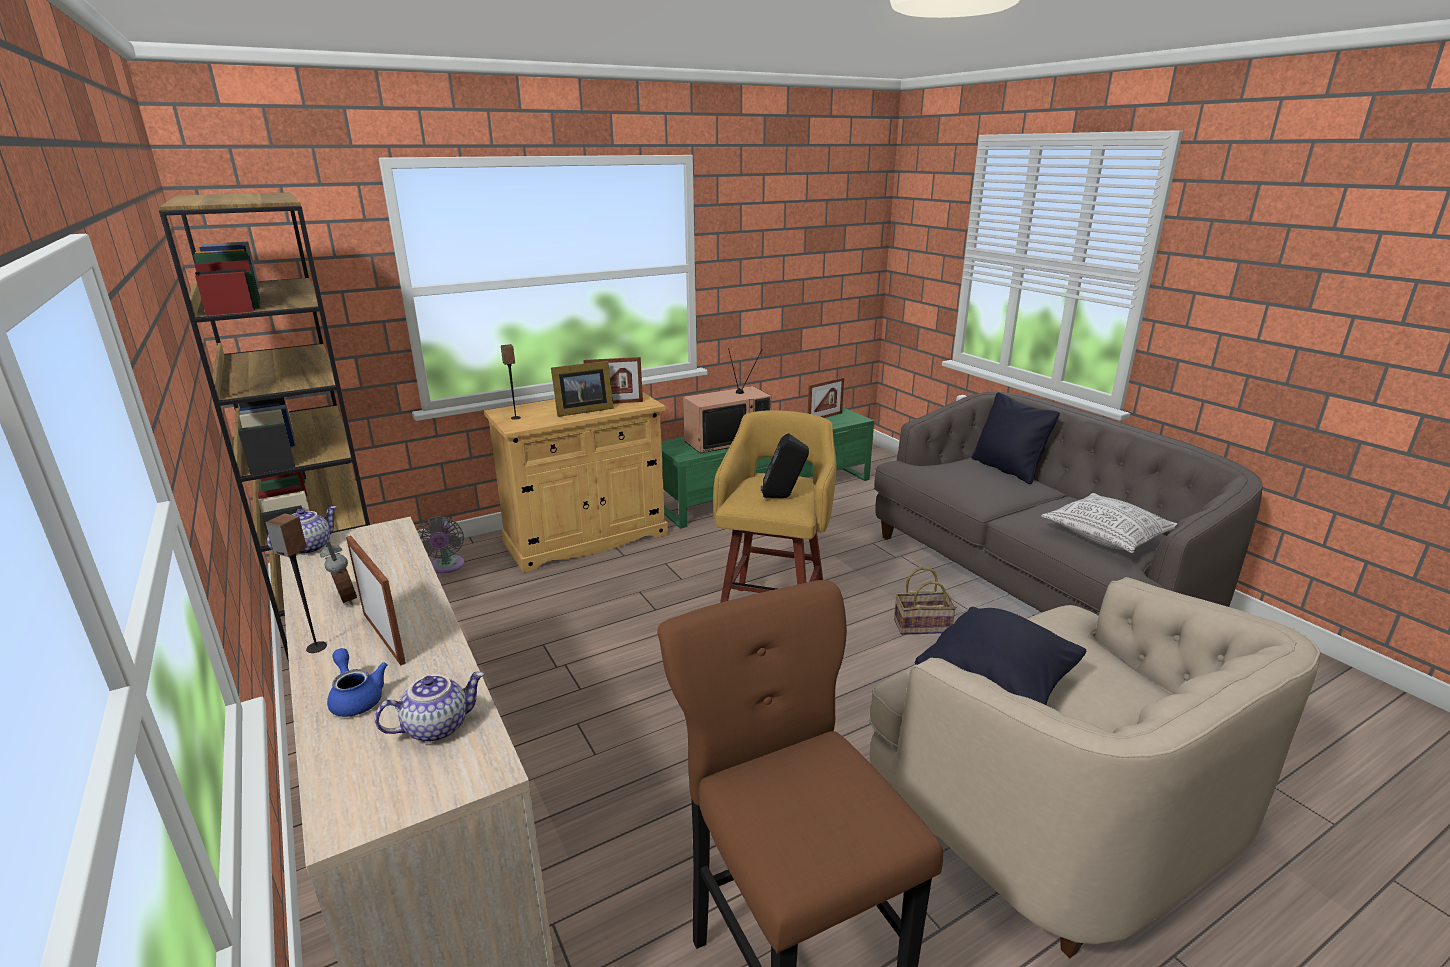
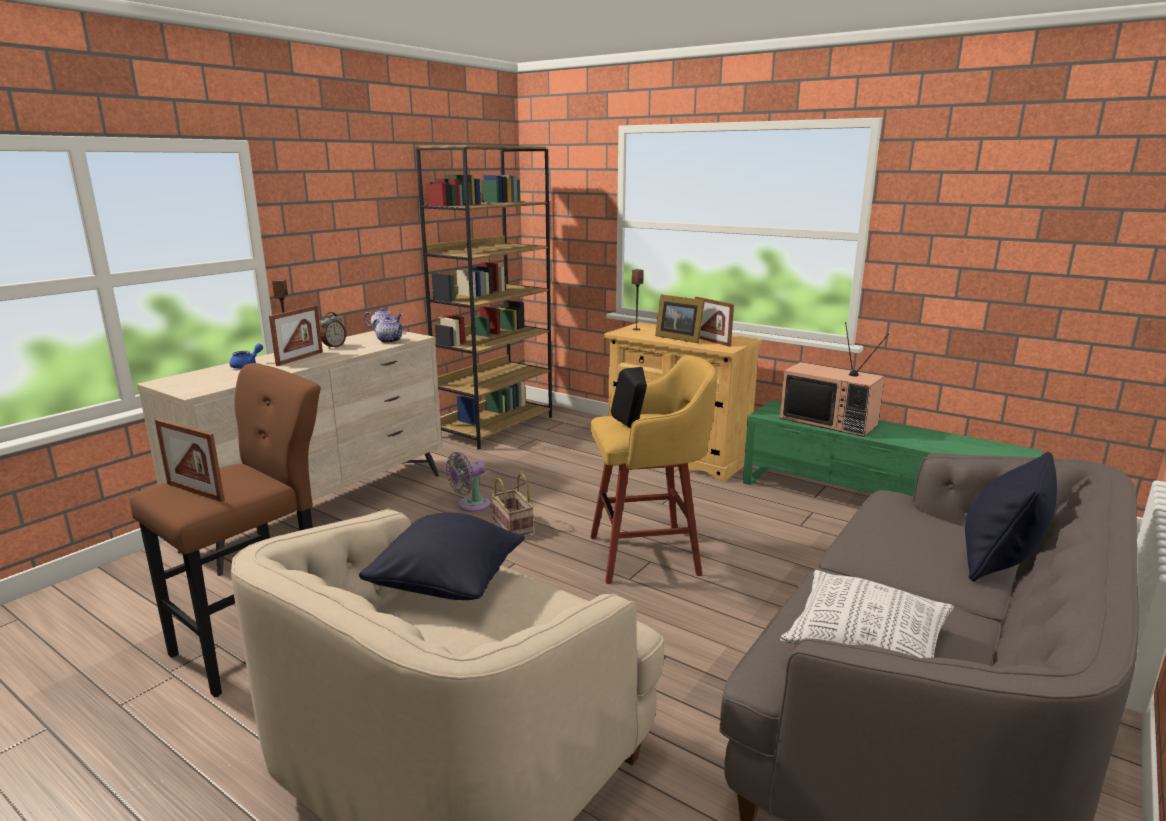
camera: 65 degrees right, 5 degrees down
(437, 727) = (225, 380): teapot -> teapot (390, 341)
(446, 567) = (586, 429): grey fan -> grey fan (470, 505)
(824, 417) = (984, 448): picture frame -> picture frame (195, 492)
(923, 625) = (717, 640): basket -> basket (514, 526)

